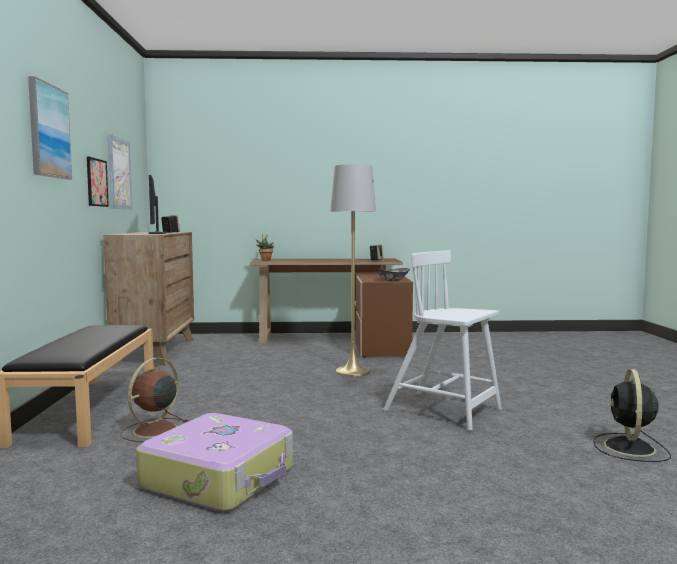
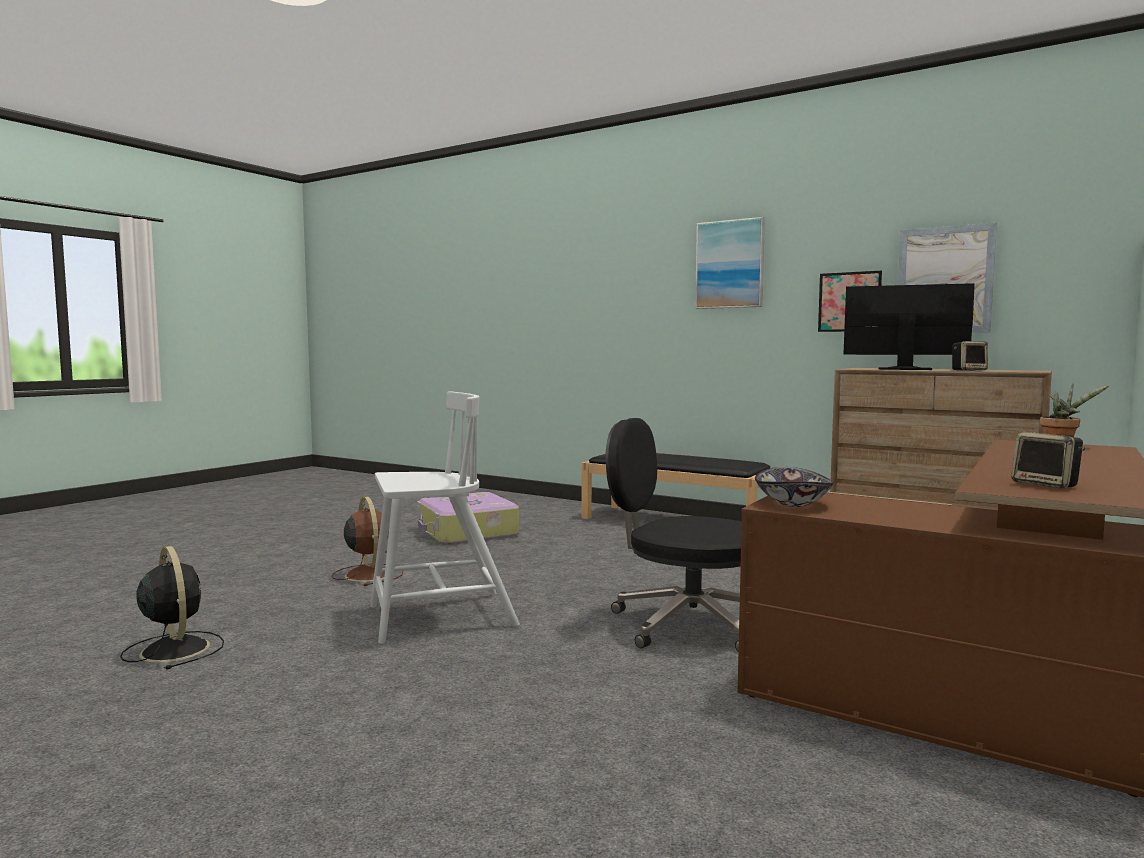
camera: 125 degrees right, 0 degrees up
(154, 431) = (587, 530): brown fan -> brown fan (368, 574)
(352, 371) = (685, 624): grey floor lamp -> black office chair

